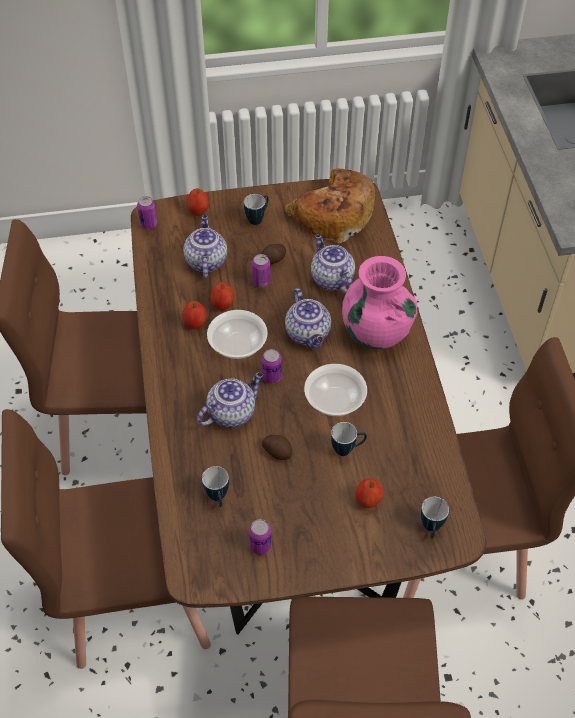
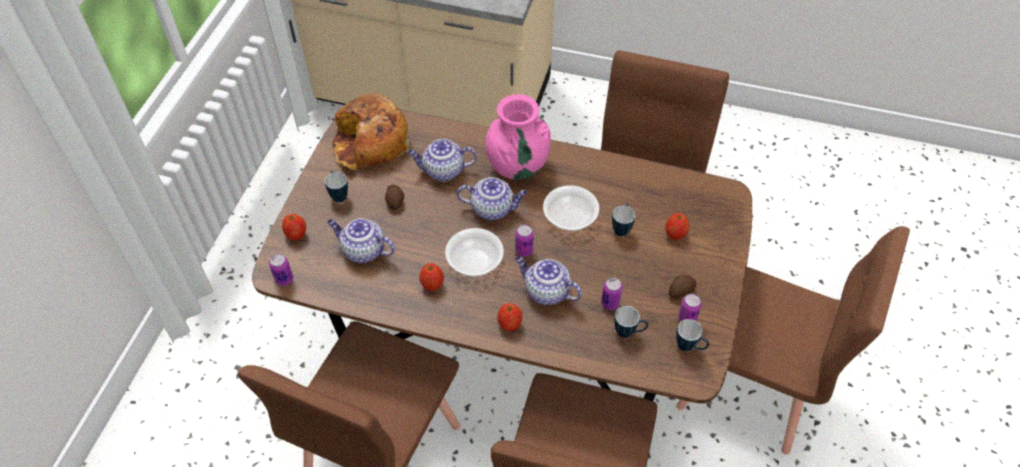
camera: 65 degrees left, 0 degrees up
(222, 305) = (424, 256): apple -> apple (509, 324)
(232, 412) = (546, 291): teapot -> teapot turned 45 degrees counterclockwise
(261, 282) = (415, 219): can -> can (610, 303)
(277, 451) = (601, 274): potato -> potato (680, 291)
(431, 529) = (716, 207): mug -> mug (689, 347)

